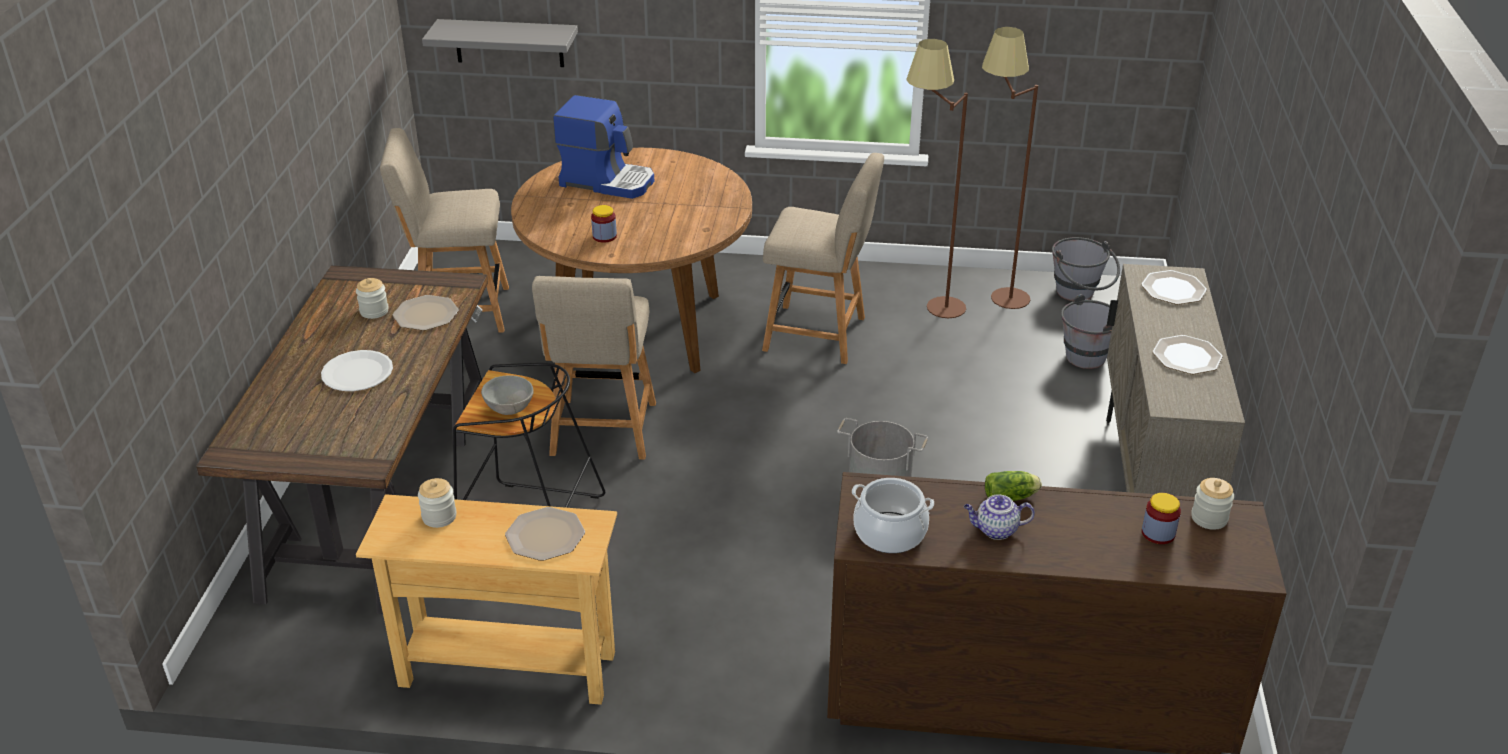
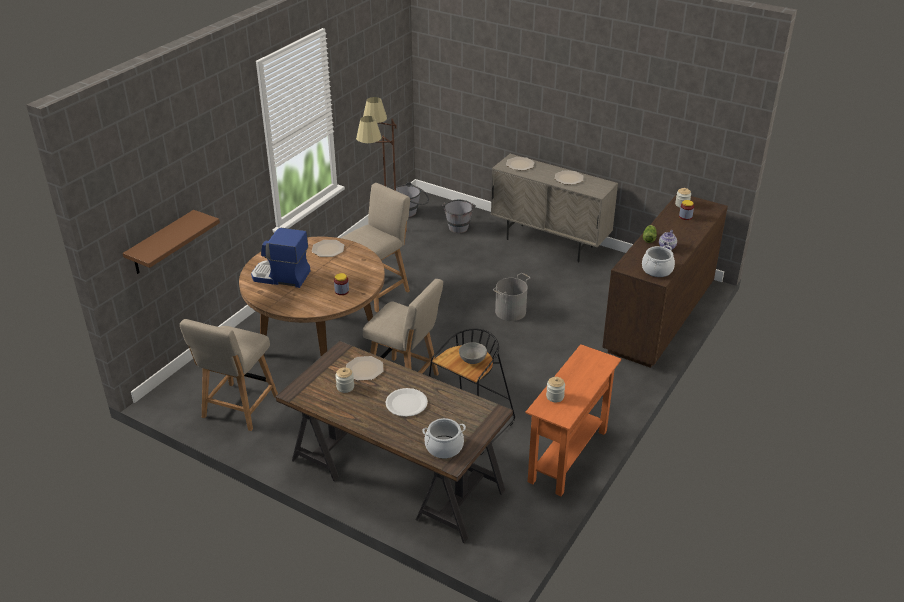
camera: 65 degrees left, 0 degrees up
(263, 435) = (444, 447): none -> cooking pot
(507, 669) = (568, 456): beige console table -> orange console table
(509, 43) = (161, 243): grey shelf -> brown shelf
(544, 535) = (587, 367): plate -> plate (327, 249)
(607, 181) = (280, 276): coffee machine -> coffee machine turned 120 degrees counterclockwise

